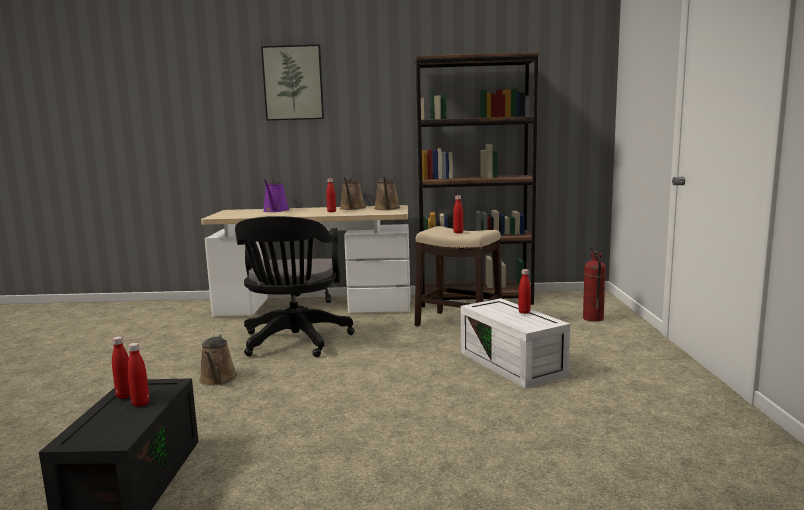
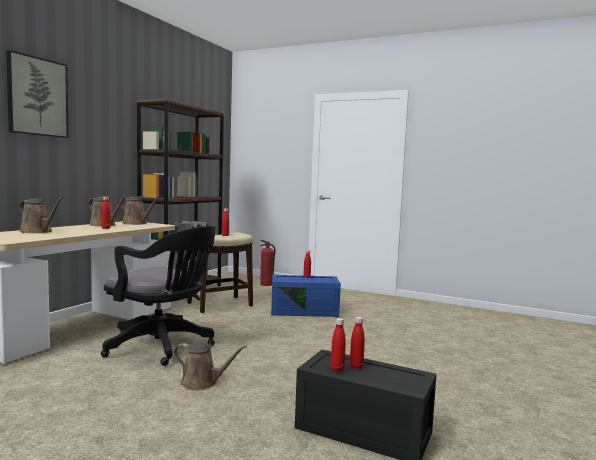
camera: 65 degrees left, 5 degrees down
(275, 211) = (38, 231): purple watering can -> brown watering can
(514, 364) = (305, 311): white storage box -> blue storage box

